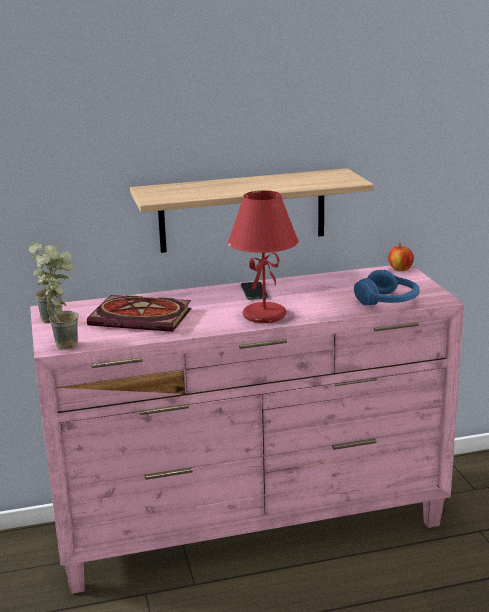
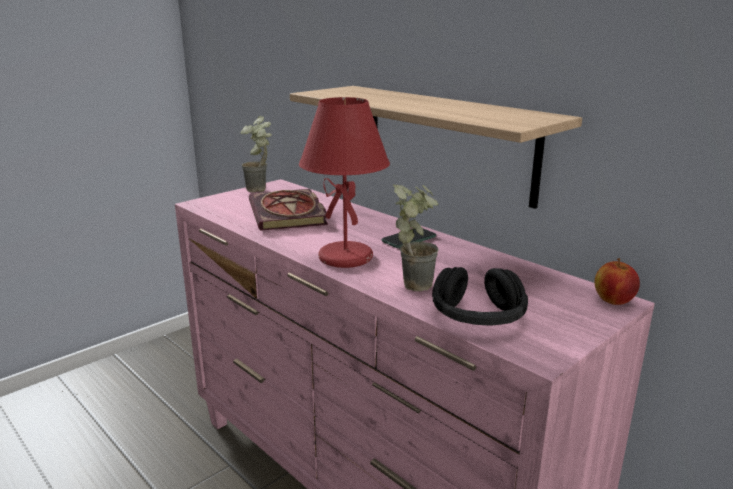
camera: 60 degrees right, 0 degrees up
(60, 344) = (205, 204): potted plant -> potted plant (414, 282)
(388, 301) = (478, 316): blue headphones -> black headphones

